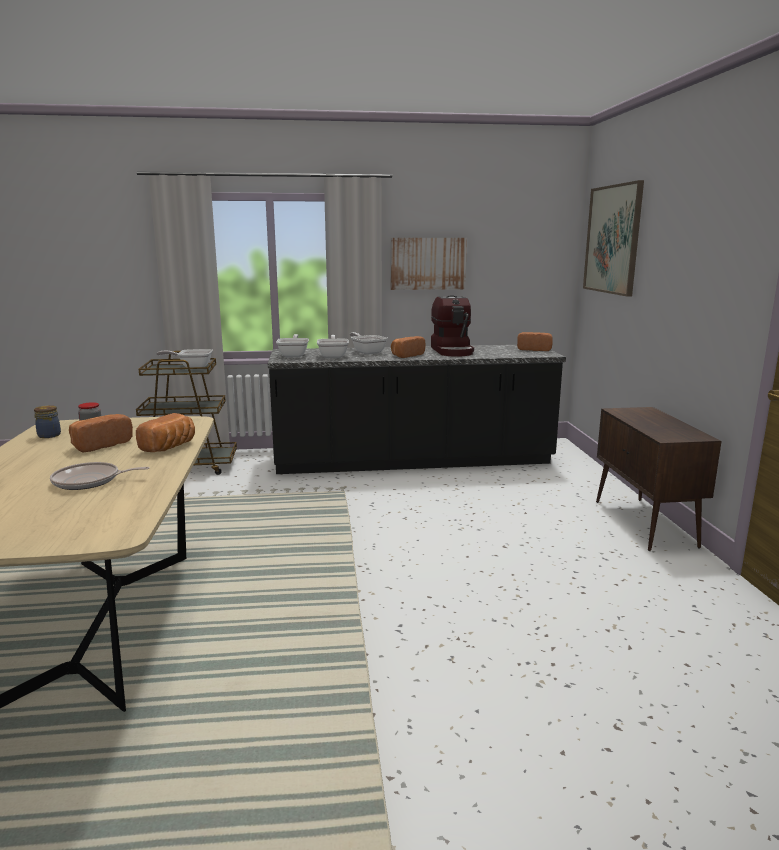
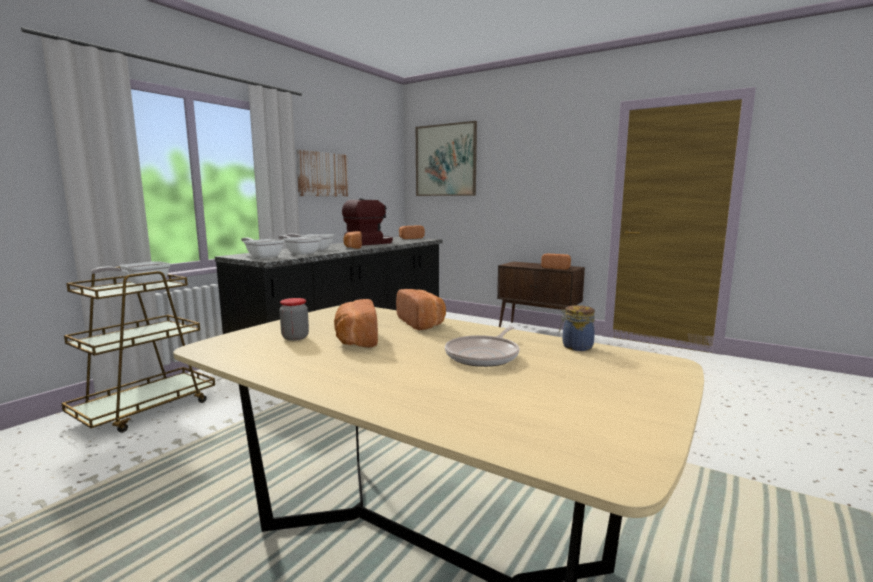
camera: 50 degrees left, 5 degrees down
(49, 435) = (254, 352): jar -> jar (575, 347)
(453, 351) = (369, 243): coffee machine -> coffee machine turned 75 degrees counterclockwise
(661, 432) = (556, 268): none -> bread

